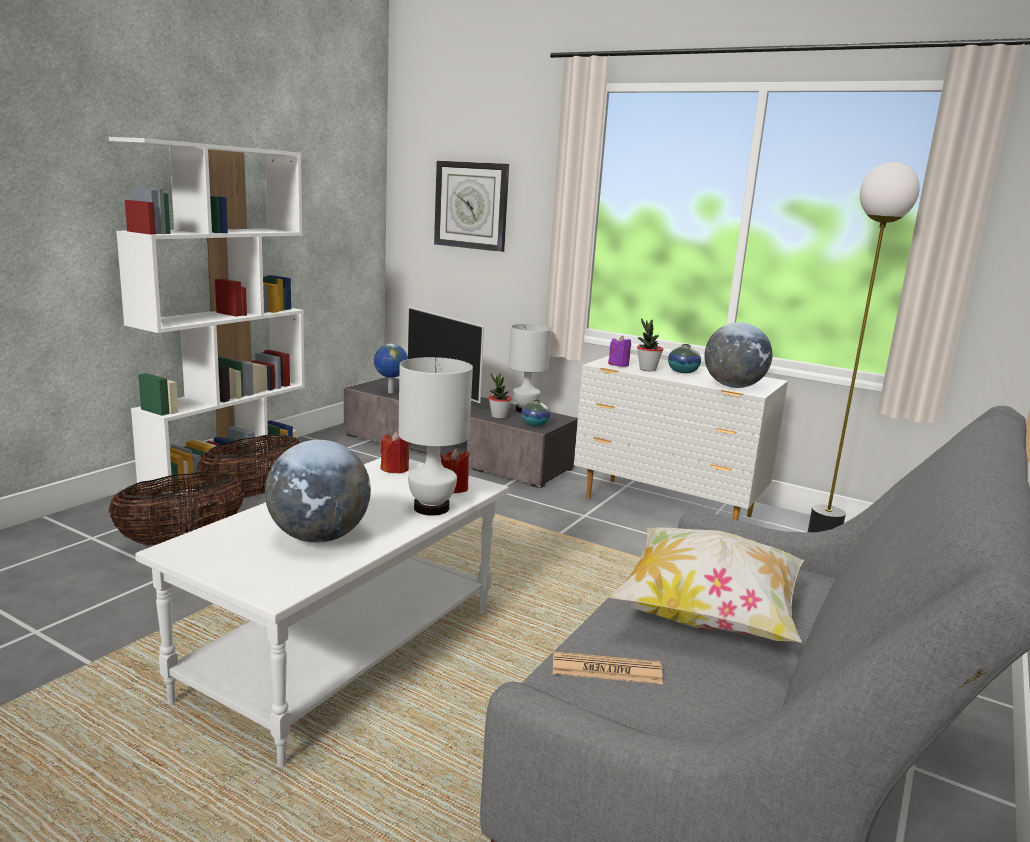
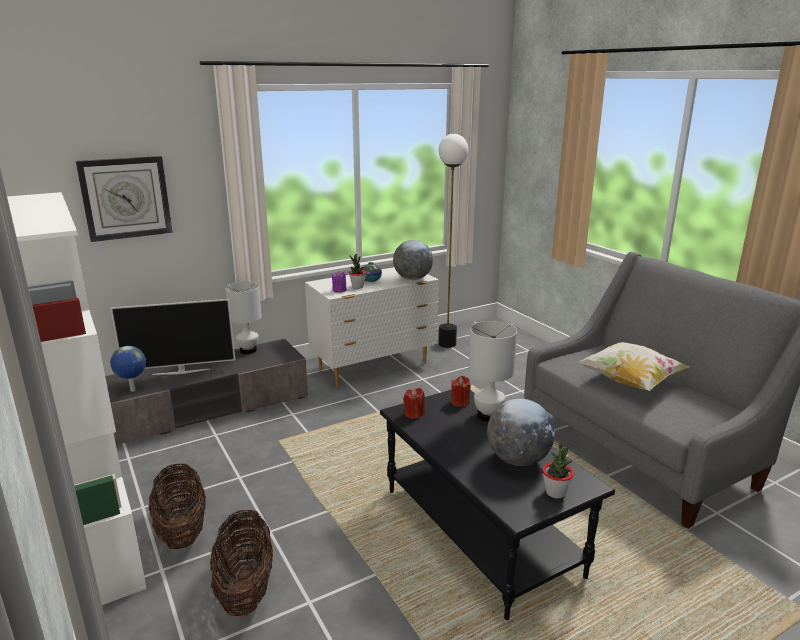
camera: 60 degrees left, 5 degrees up
(346, 655) = (481, 531): white coffee table -> black coffee table
(498, 416) = (251, 363): potted plant -> potted plant (555, 493)
(535, 424) = (282, 355): vase -> none
(606, 670) = (671, 416): newspaper -> none

